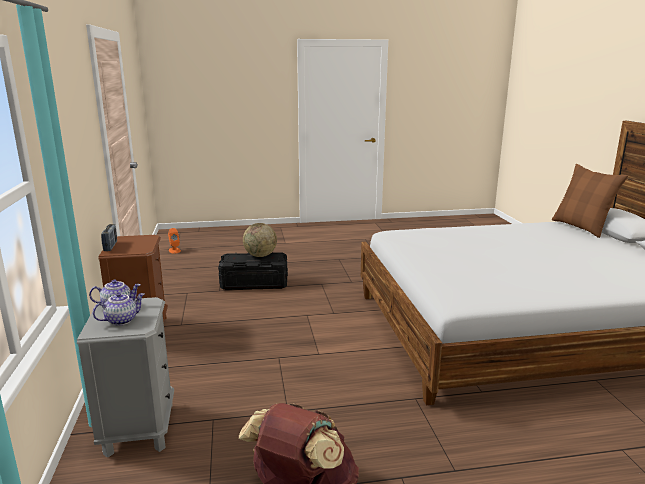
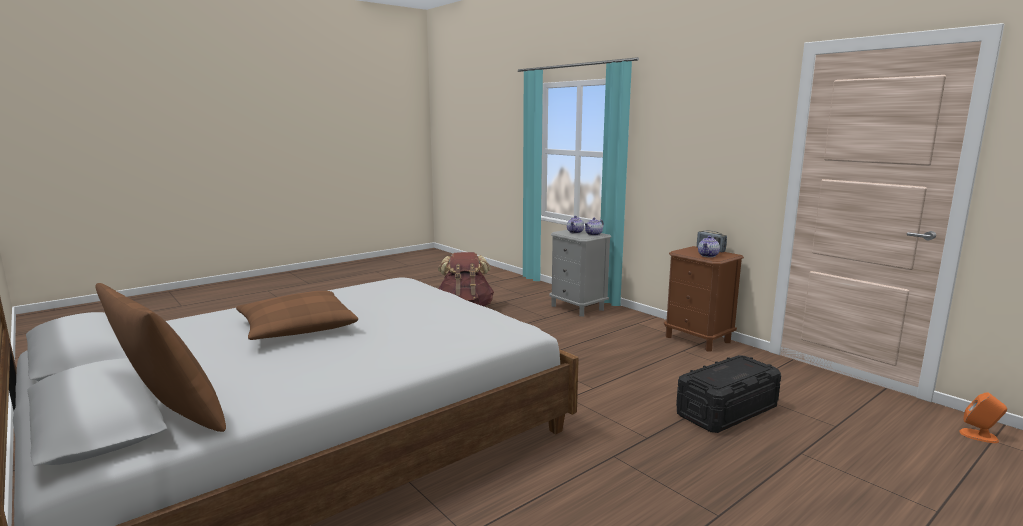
camera: 150 degrees right, 5 degrees down
(140, 240) = (708, 256): none -> teapot
(260, 255) = (730, 376): globe -> none
(549, 259) = (297, 328): none -> brown pillow

